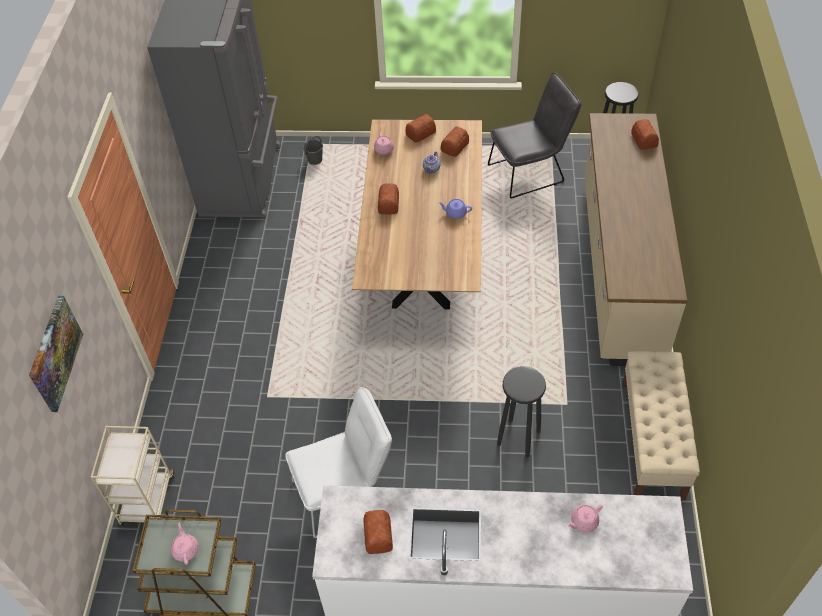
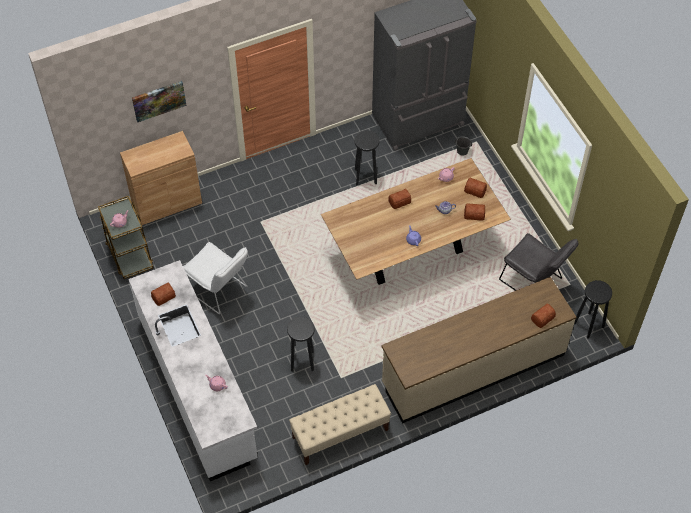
camera: 60 degrees right, 5 degrees up
(148, 501) = (166, 202): beige cart -> brown cabinet
(281, 258) = (366, 176): none -> black stool

